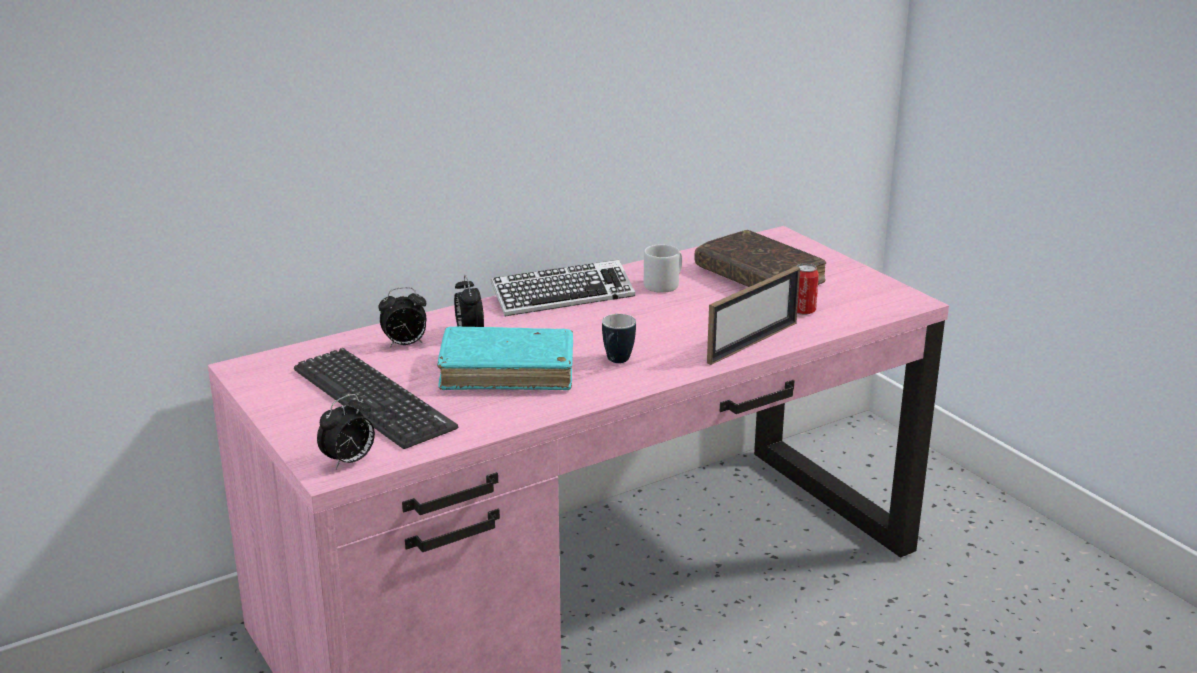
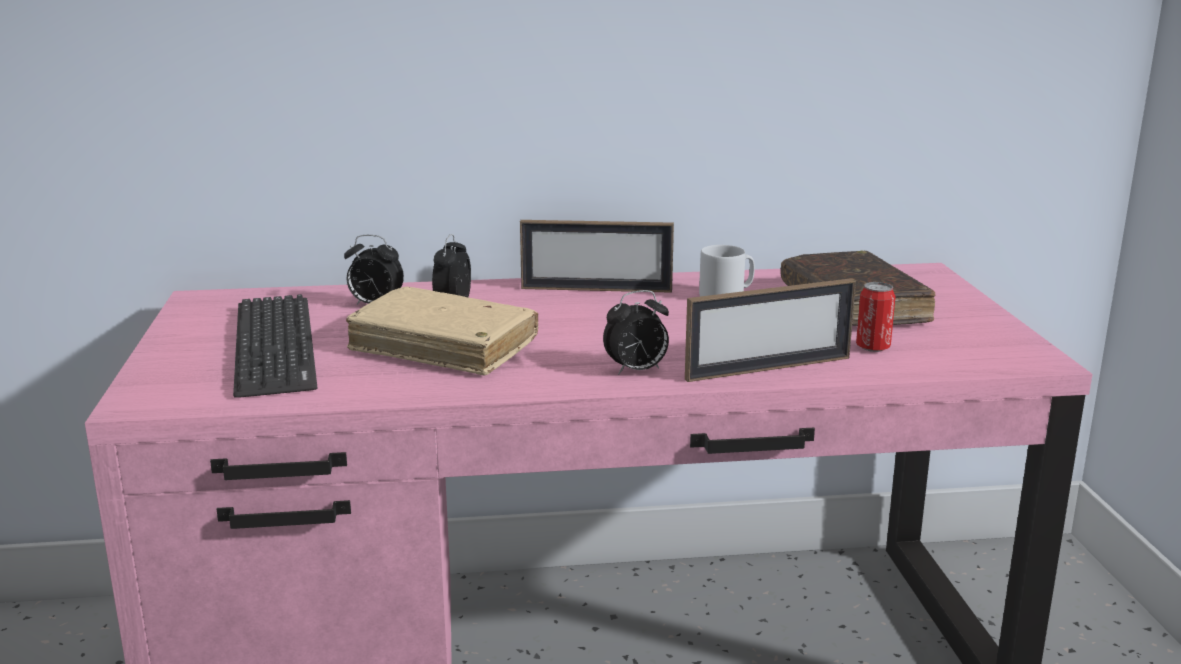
camera: 25 degrees right, 5 degrees down
(349, 462) = (166, 398): alarm clock -> alarm clock (636, 371)
(507, 372) = (444, 347): turquoise book -> beige book
(563, 296) = (596, 289): keyboard -> picture frame
(616, 362) = (576, 359): mug -> none

